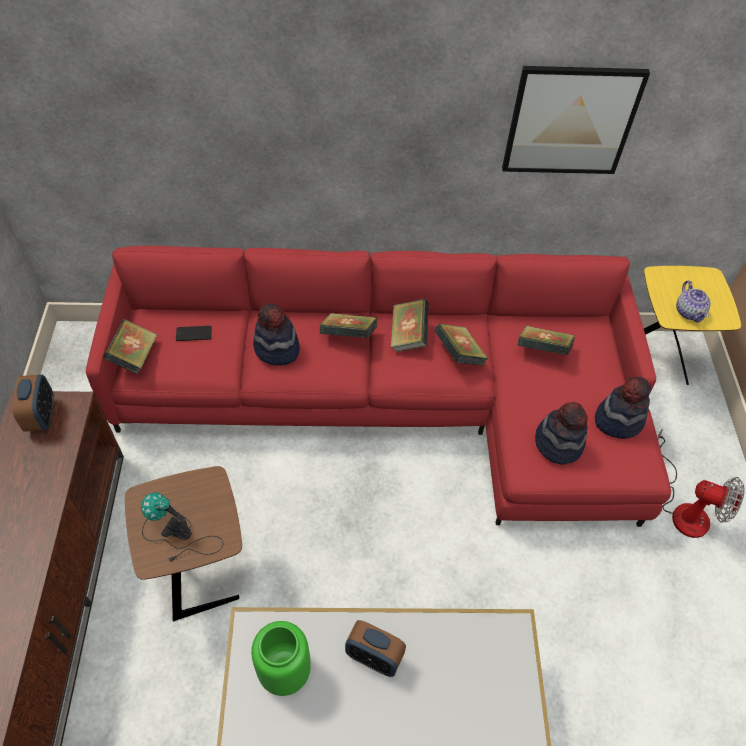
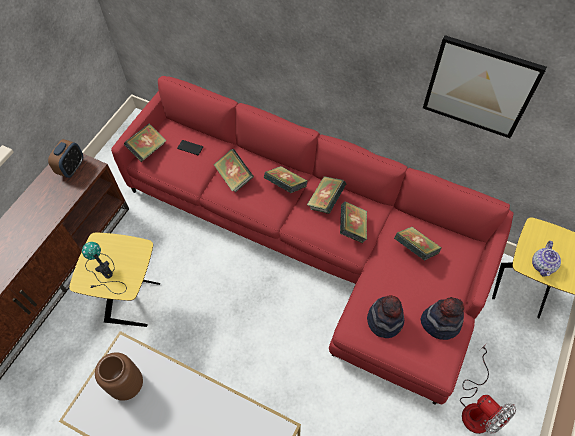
camera: 30 degrees right, 5 degrees up
(202, 573) = (135, 301): brown side table -> yellow side table
(276, 349) = (234, 177): hat -> book
(285, 671) = (127, 385): green vase -> brown vase
(374, 657) = (183, 403): alarm clock -> none

